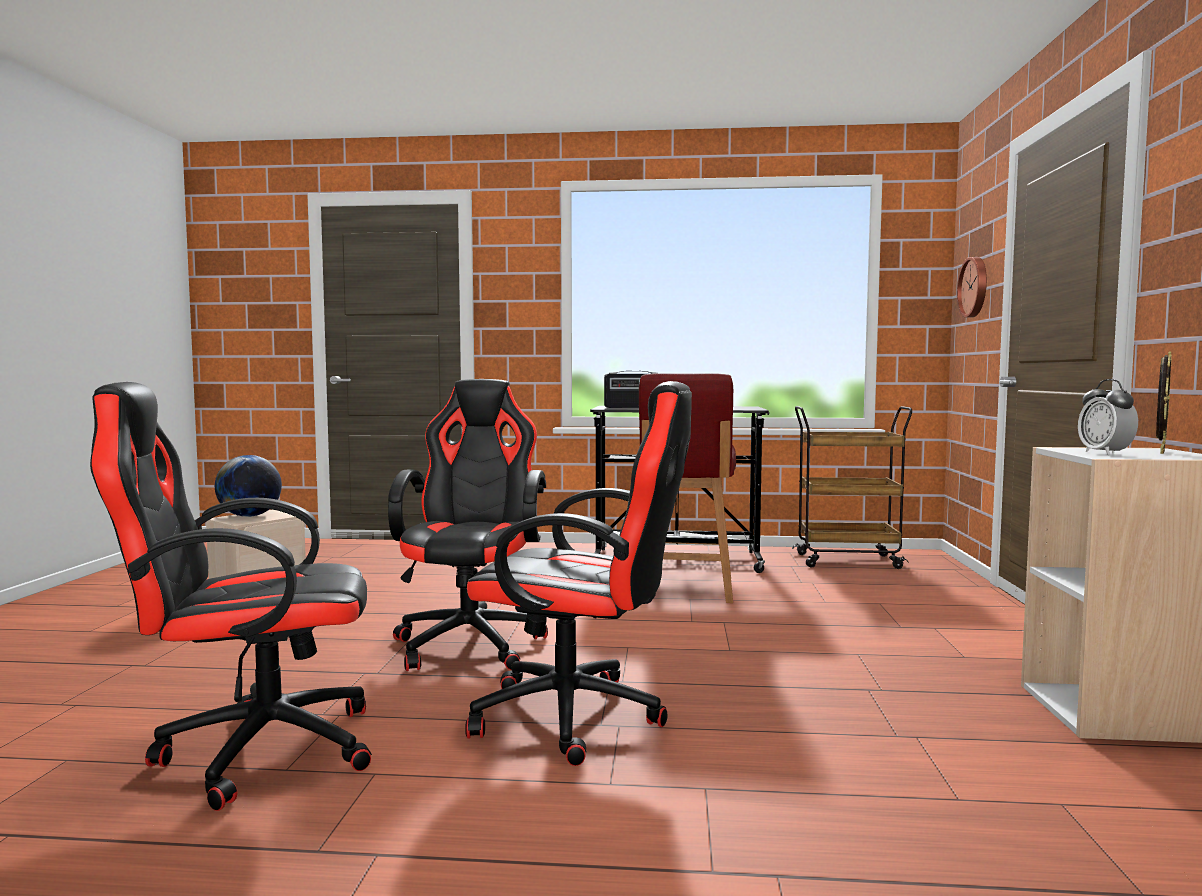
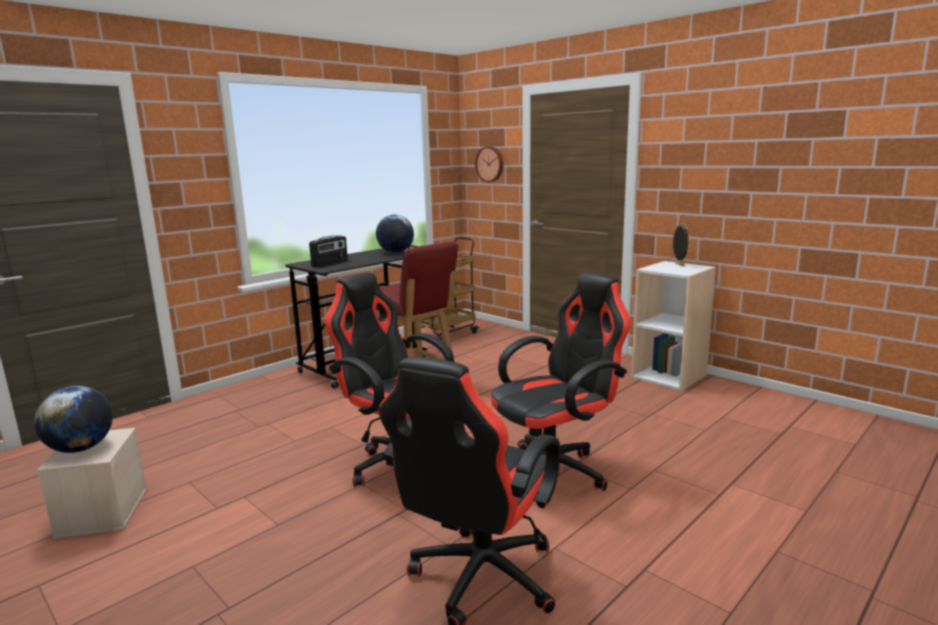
camera: 50 degrees left, 10 degrees up
(745, 408) = (396, 252): none -> globe
(1105, 453) = (674, 270): alarm clock -> none

